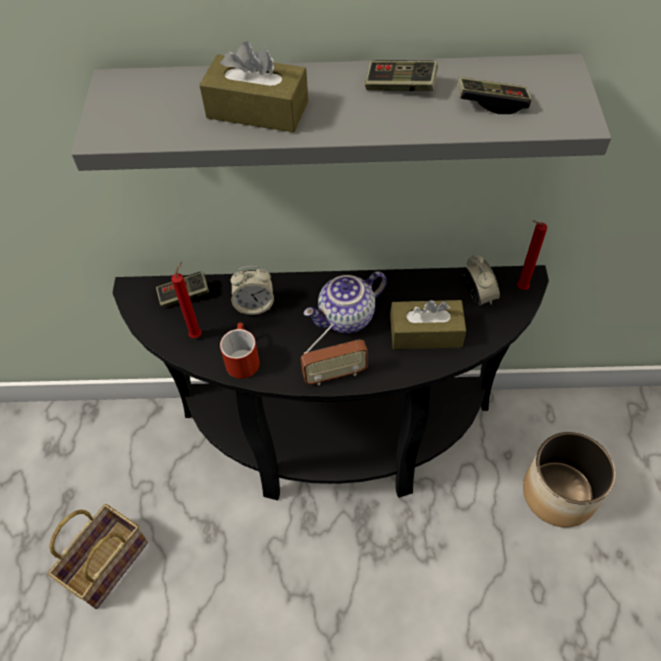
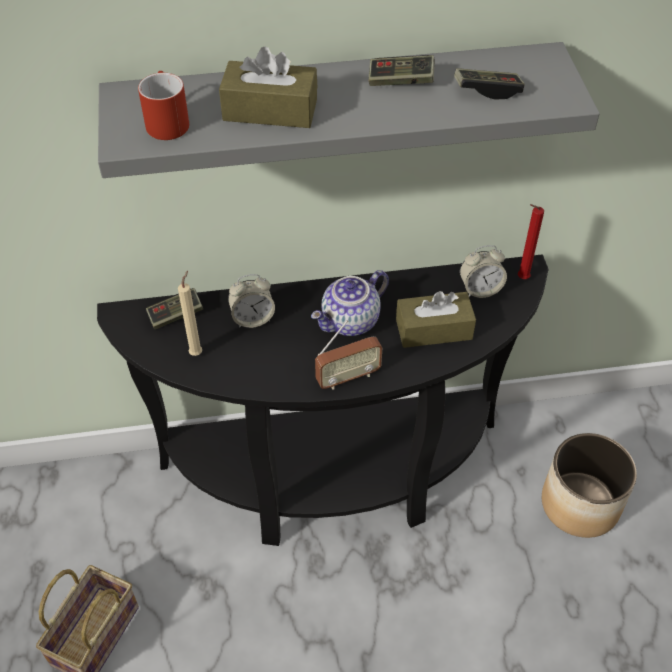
camera: 10 degrees left, 5 degrees down
(197, 334) = (197, 352): red candle -> beige candle
(241, 358) = (248, 371): red mug -> red mug (165, 121)
(477, 296) = (480, 289): alarm clock -> alarm clock turned 105 degrees clockwise

